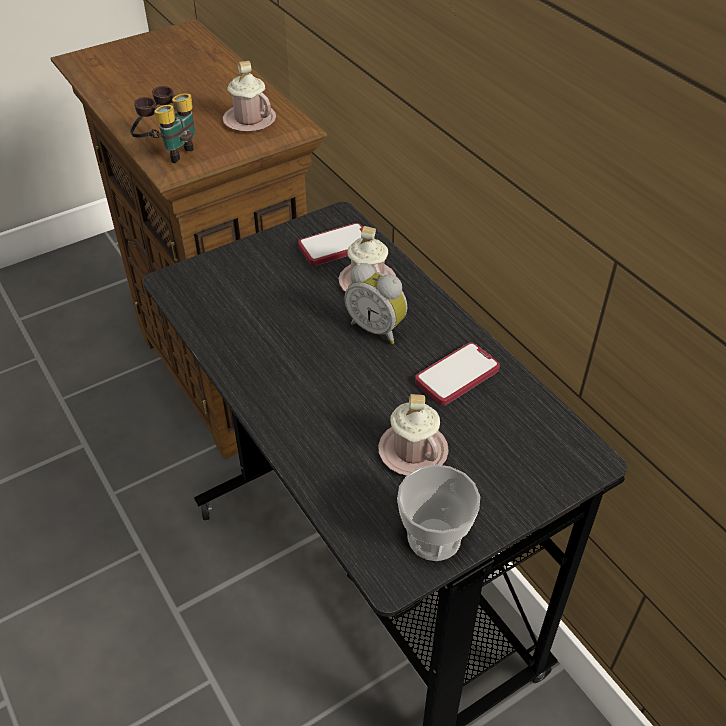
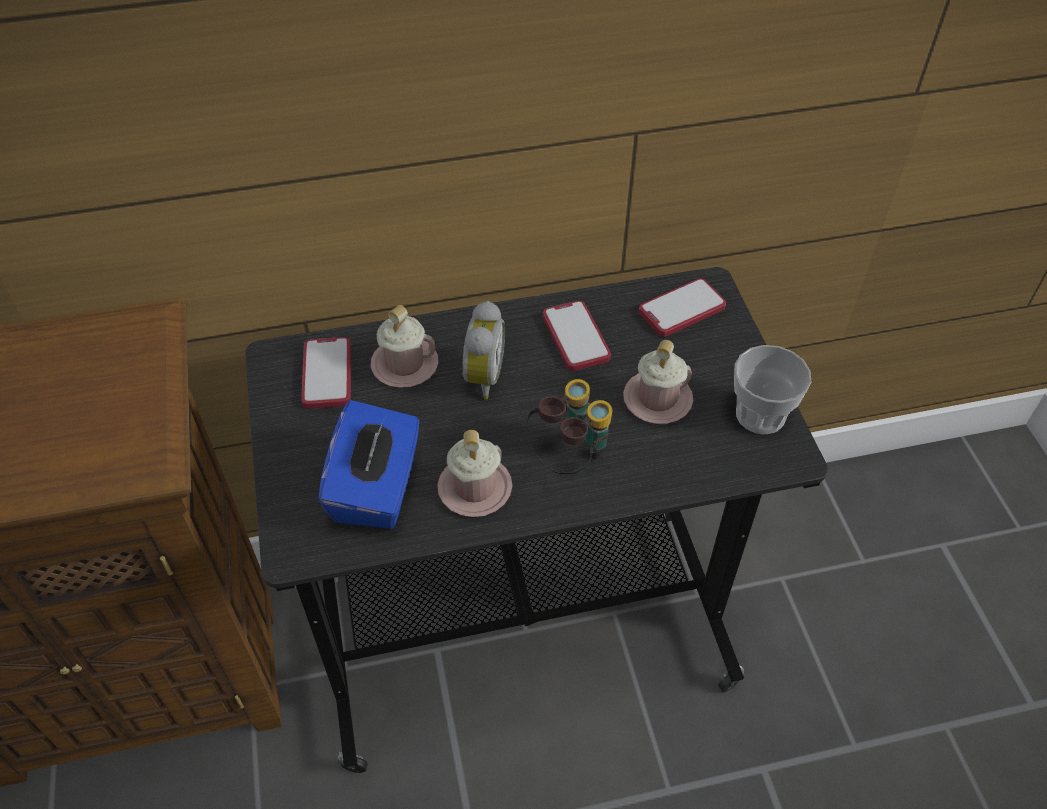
camera: 70 degrees left, 5 degrees up
(169, 150) = (115, 457): binoculars -> binoculars (568, 457)
(240, 304) = (377, 488): none -> blue tissue box
(249, 120) = (107, 358): pink mug -> pink mug (475, 488)
(377, 328) = (481, 377): alarm clock -> alarm clock turned 45 degrees counterclockwise
(541, 444) = (681, 309): none -> phone

